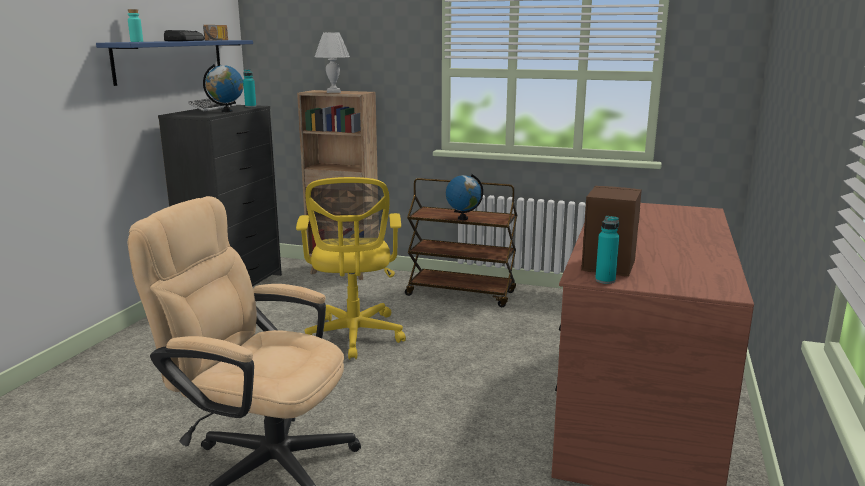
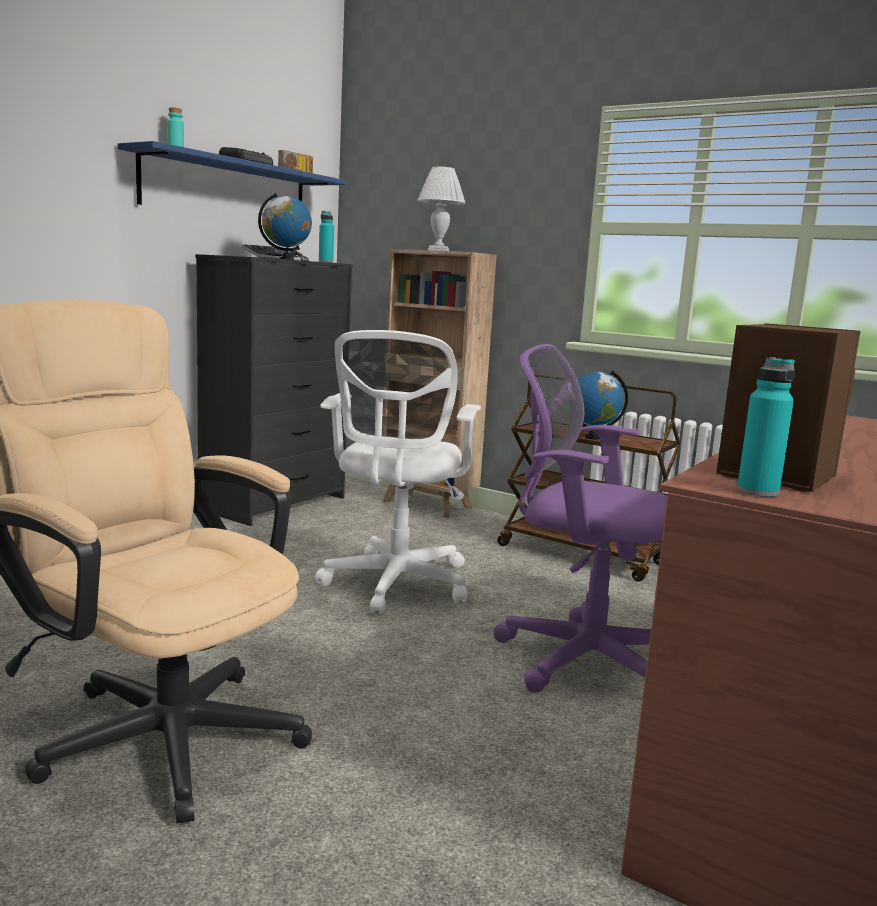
camera: 15 degrees right, 5 degrees down
(354, 337) = (395, 585): yellow office chair -> white office chair
(488, 366) = (581, 659): none -> purple office chair

